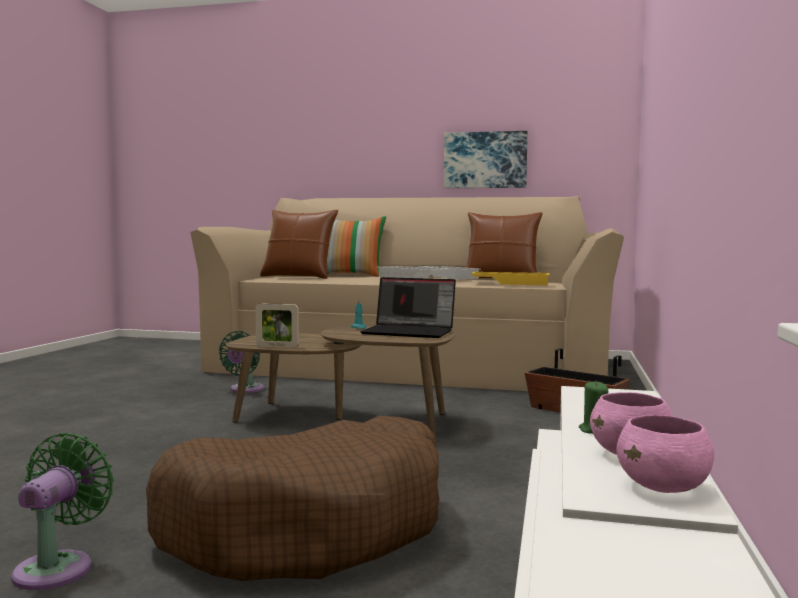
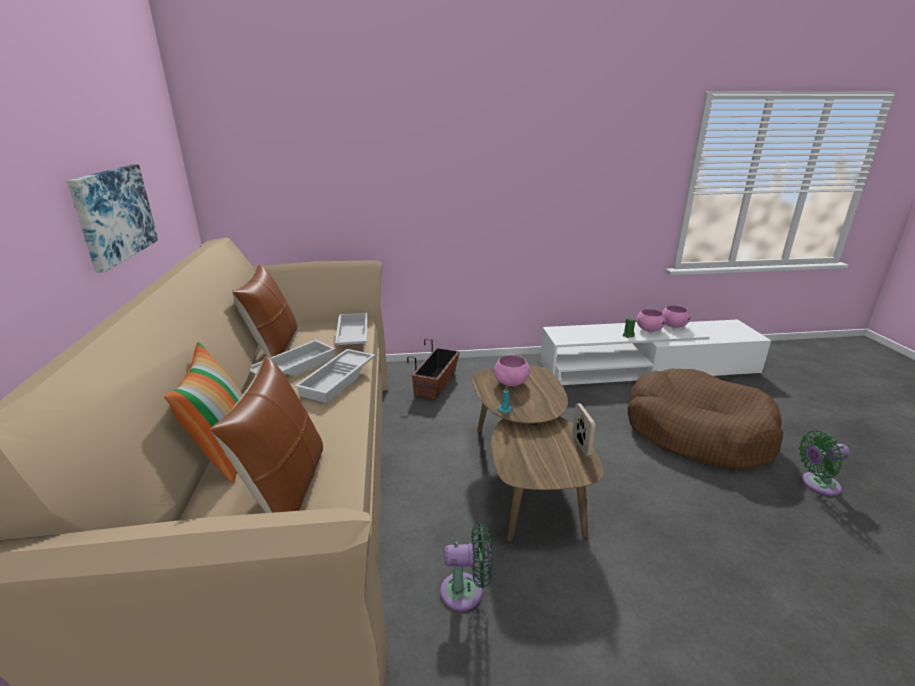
camera: 110 degrees left, 20 degrees up
(410, 332) = (510, 382): laptop -> pink bowl
(511, 283) = (351, 335): yellow tray -> white tray

